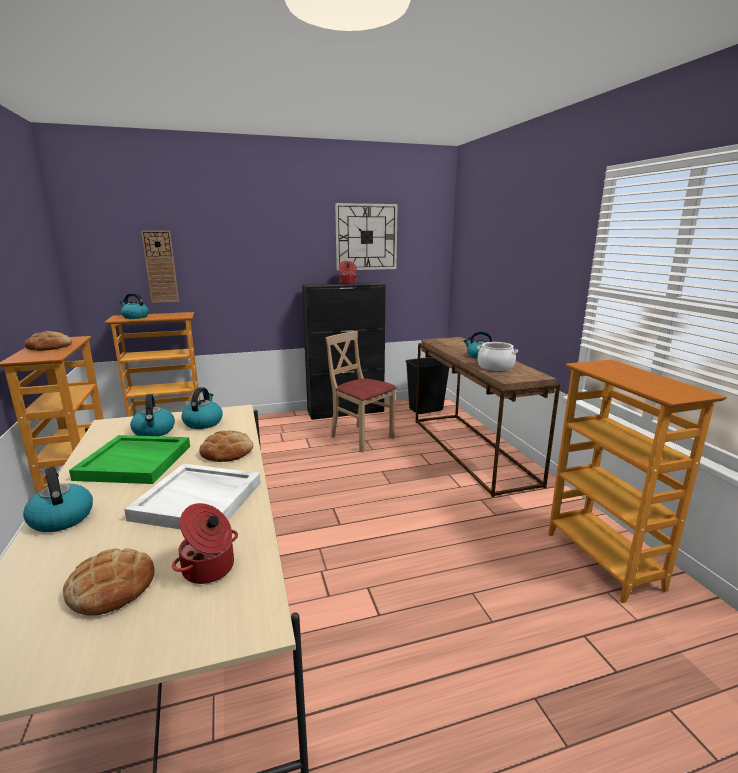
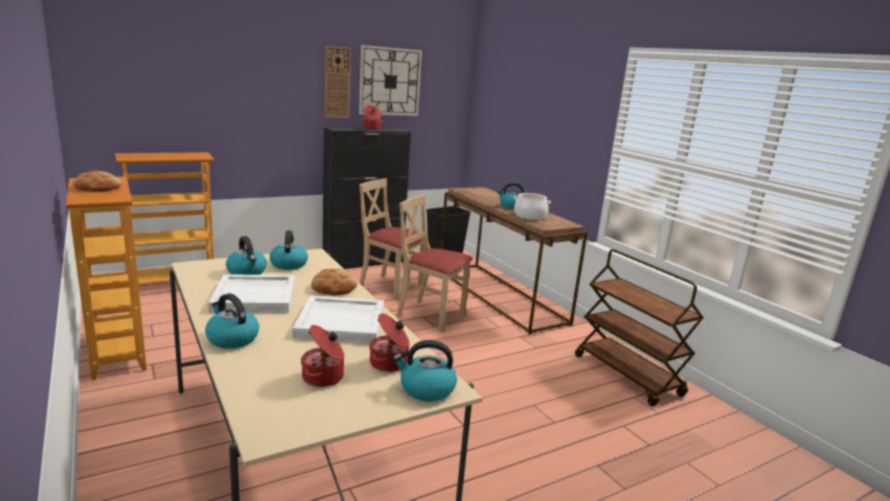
camera: 15 degrees left, 0 degrees up
(111, 587) = (324, 377): bread -> cooking pot
(135, 317) = (146, 156): kettle -> kettle (426, 389)
(136, 462) = (255, 297): green tray -> white tray
(160, 267) = (172, 101): wall clock -> wall clock (337, 82)
(391, 470) = (430, 315): none -> beige chair
(604, 560) = (628, 376): bookcase -> brown cart

